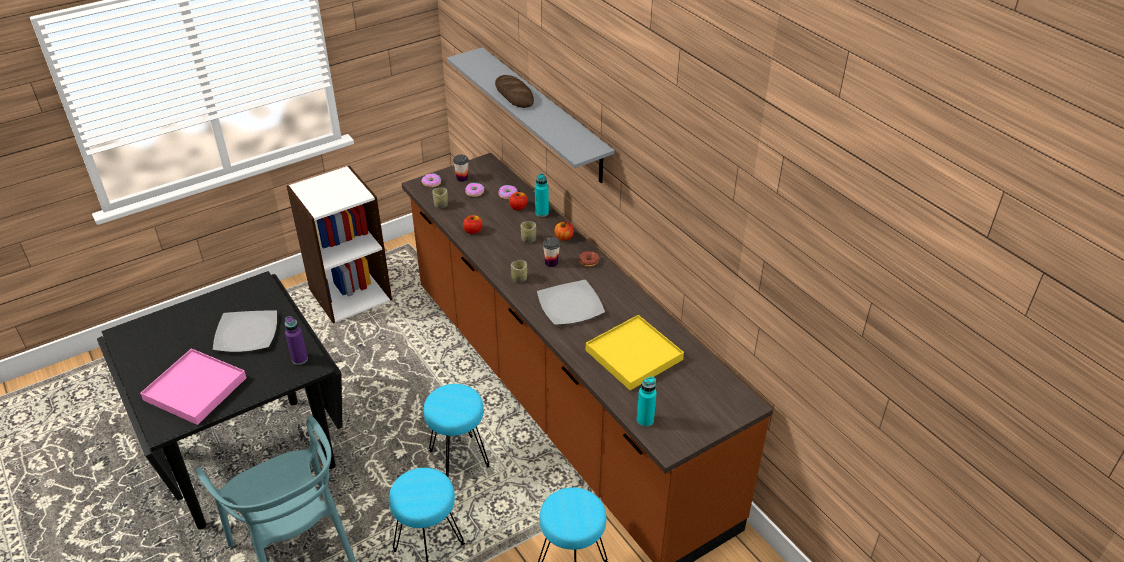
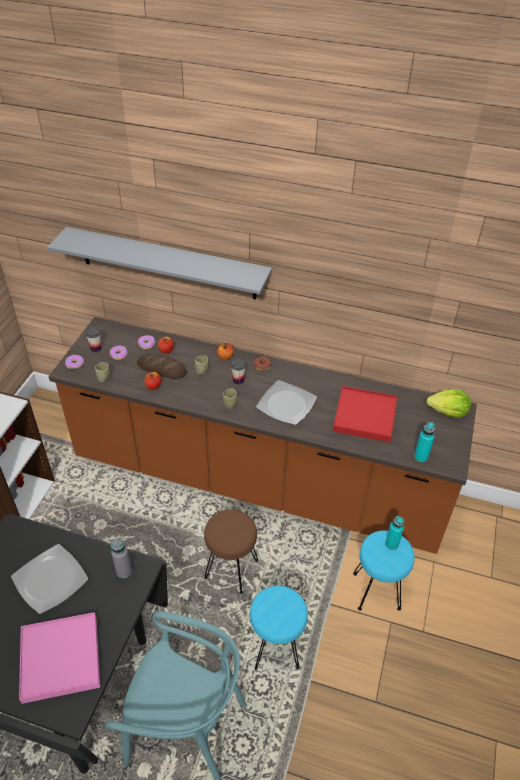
camera: 40 degrees left, 5 degrees up
(300, 359) = (124, 571): purple bottle -> grey bottle
(458, 459) = (231, 570): turquoise stool -> brown stool
(514, 95) = (145, 256): bread -> bread (162, 369)
(541, 213) = (188, 346): turquoise bottle -> turquoise bottle (391, 544)
(634, 355) = (364, 416): yellow tray -> red tray
(728, 399) = (448, 412): none -> lettuce

